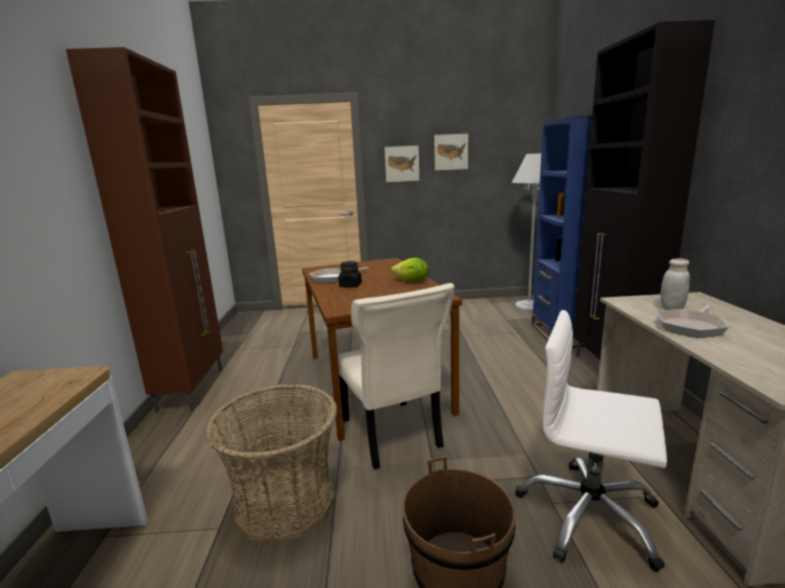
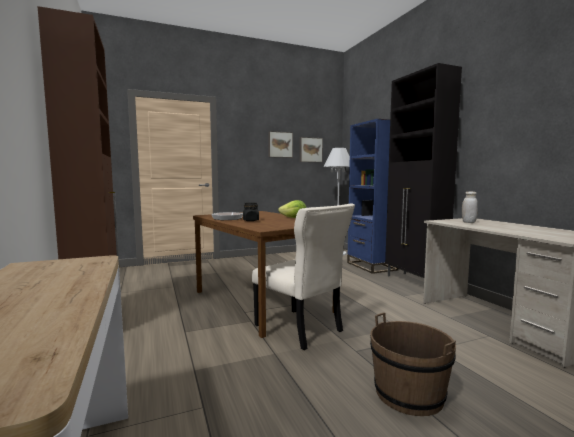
camera: 20 degrees left, 10 degrees down
(285, 503) = (249, 381): basket -> none
(401, 163) = (246, 150): picture -> picture (310, 150)
(589, 515) = (461, 351): white office chair -> none
(691, 326) = (489, 226): frying pan -> none

